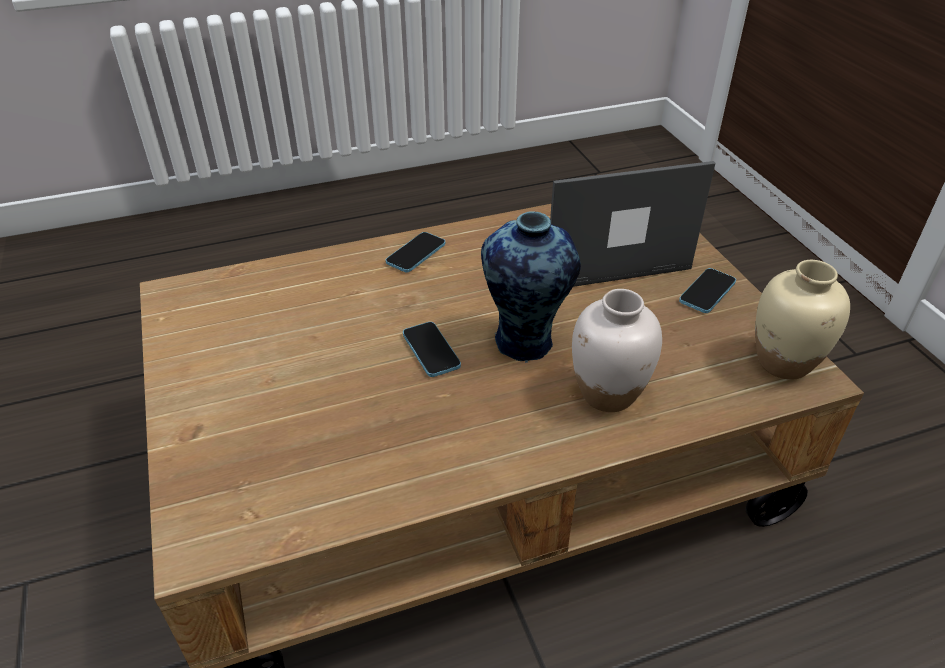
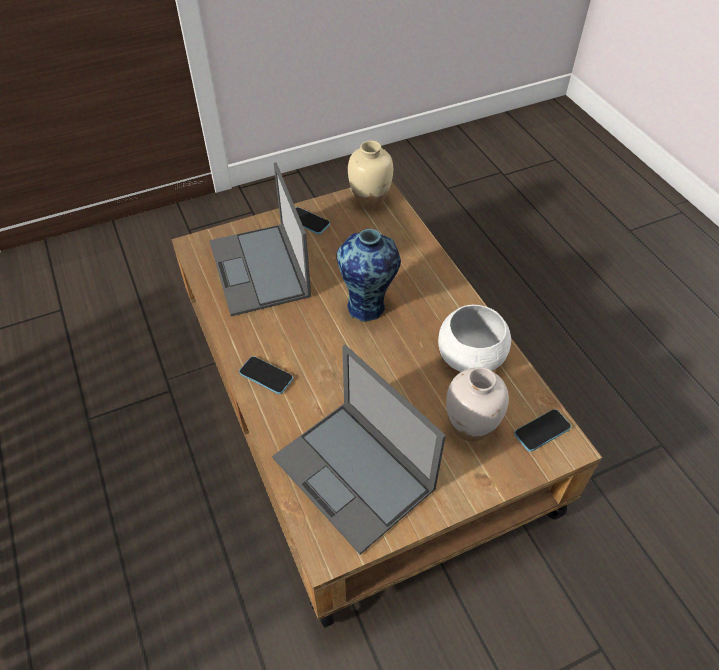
camera: 95 degrees left, 10 degrees up
(252, 316) = (355, 474): none -> laptop
(406, 449) = (469, 357): none -> white bowl
(431, 350) = (381, 354): phone -> phone (542, 431)
(608, 394) = (407, 269): white vase -> white vase (471, 426)

